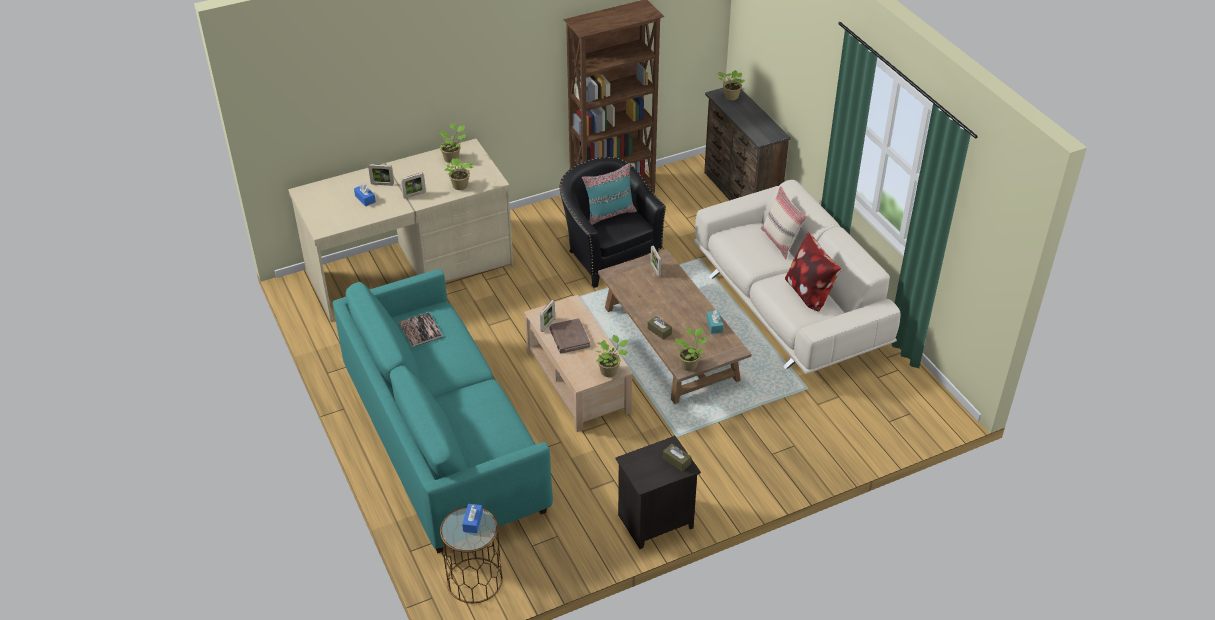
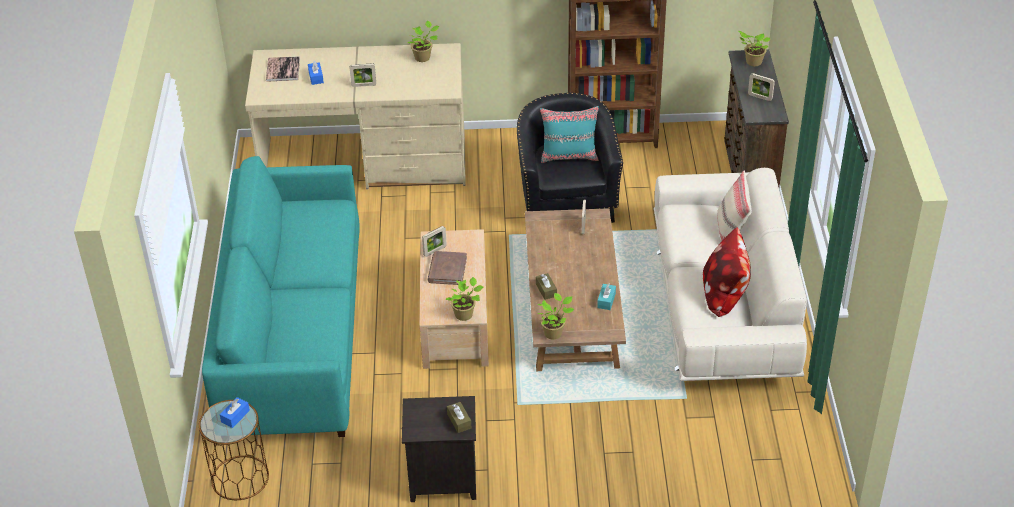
camera: 25 degrees right, 0 degrees up
(382, 184) = (341, 67): picture frame -> picture frame (760, 97)
(420, 330) = (306, 221): book -> book (283, 70)
(459, 186) = (412, 88): potted plant -> none

